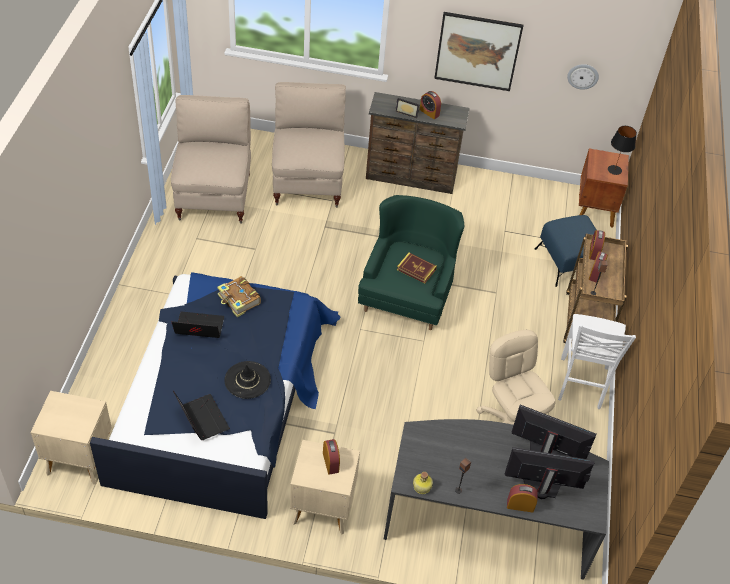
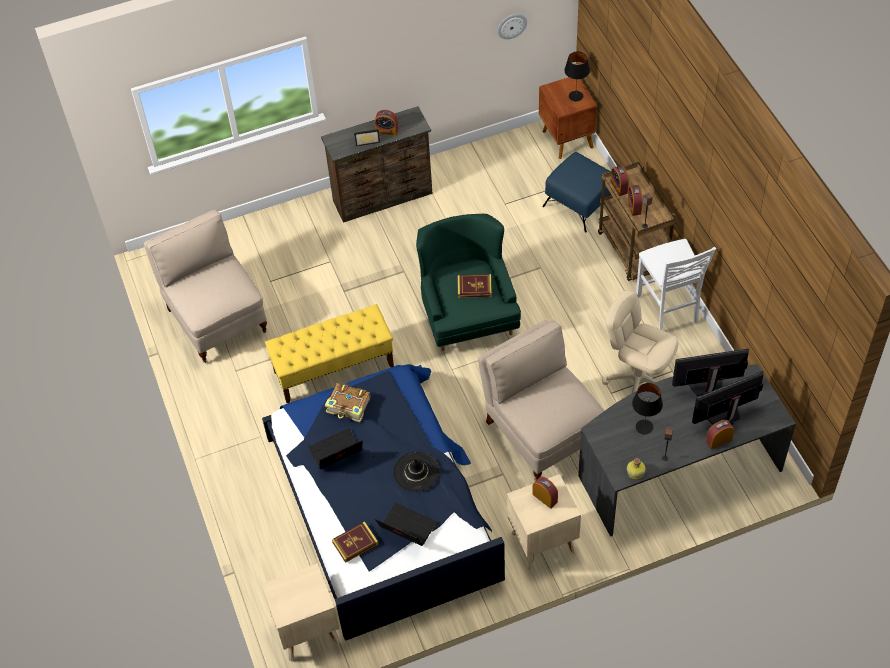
camera: 25 degrees left, 5 degrees up
(153, 406) = (355, 543): none -> book
(268, 277) = (333, 369): none -> yellow bench
(308, 181) = (292, 255): beige chair -> beige chair (541, 433)
(460, 453) = (644, 427): none -> black table lamp
(477, 51) = (406, 50): picture -> none

